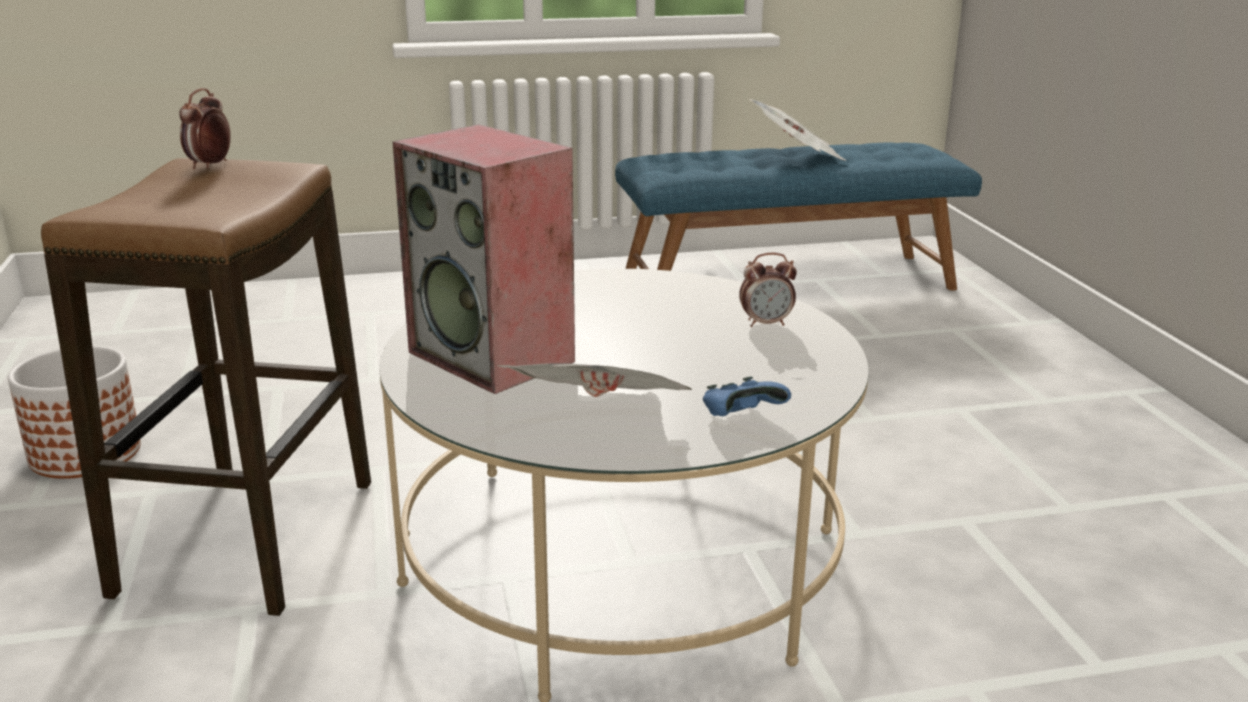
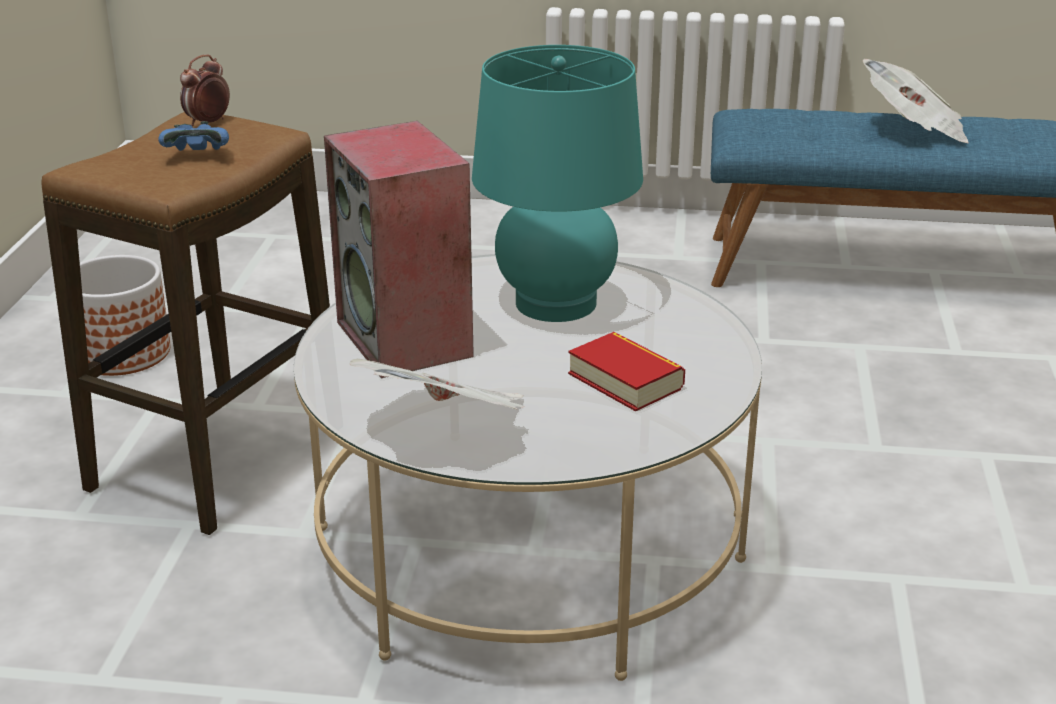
camera: 20 degrees right, 5 degrees up
(617, 308) = (556, 303): none -> turquoise table lamp
(739, 360) = (625, 381): none -> book
(741, 417) = (578, 441): blue game controller -> blue game controller (198, 154)
(766, 323) = (685, 344): alarm clock -> none

